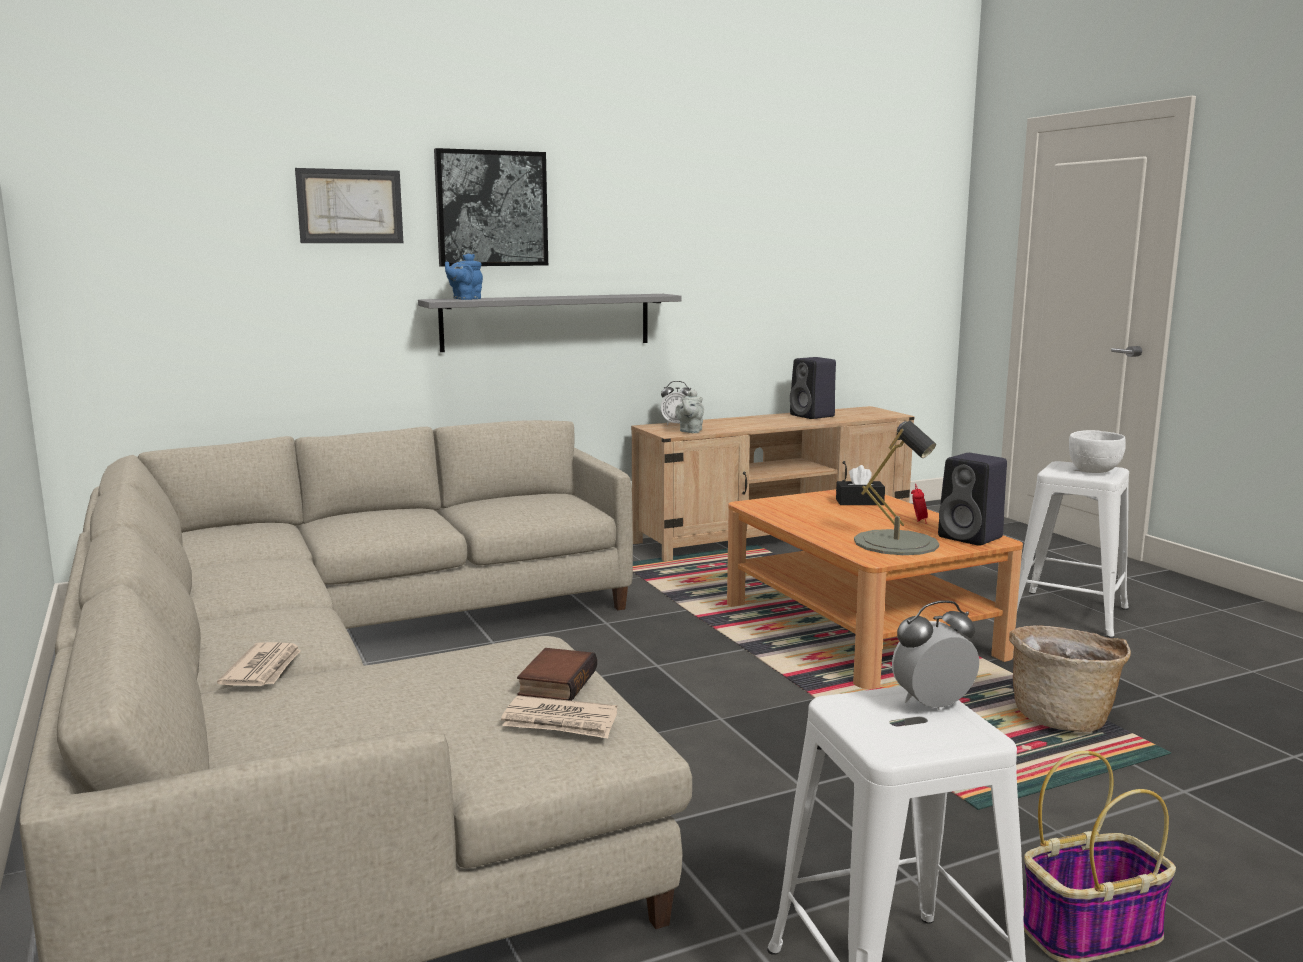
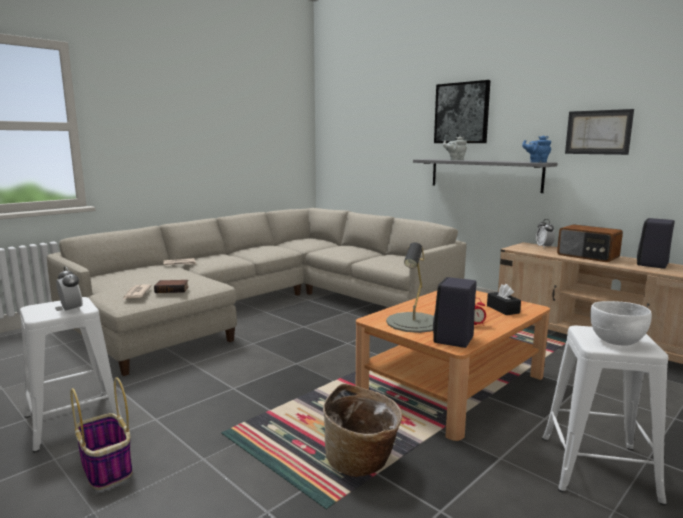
camera: 70 degrees right, 0 degrees up
(350, 206) = (404, 115): picture -> picture (598, 132)
(465, 299) = (436, 159): blue teapot -> blue teapot (536, 162)
(690, 431) = (529, 250): grey teapot -> grey teapot (455, 160)
(750, 422) = (587, 256): none -> radio

